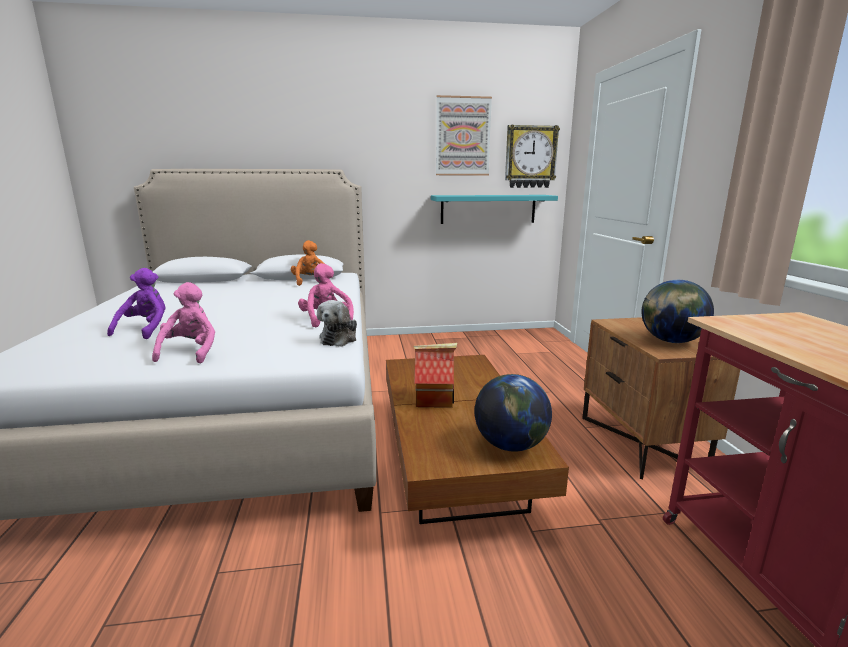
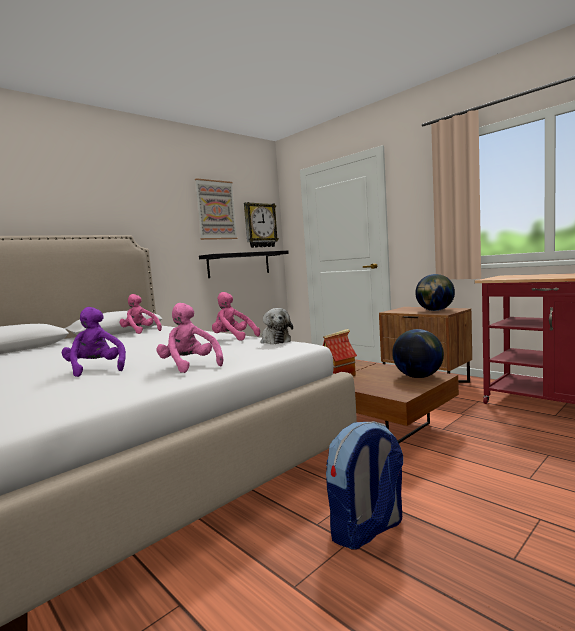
camera: 35 degrees left, 10 degrees down
(234, 613) = (367, 530): none -> backpack
(310, 282) = (140, 332): orange plush toy -> pink plush toy
(488, 209) = (239, 264): turquoise shelf -> black shelf

